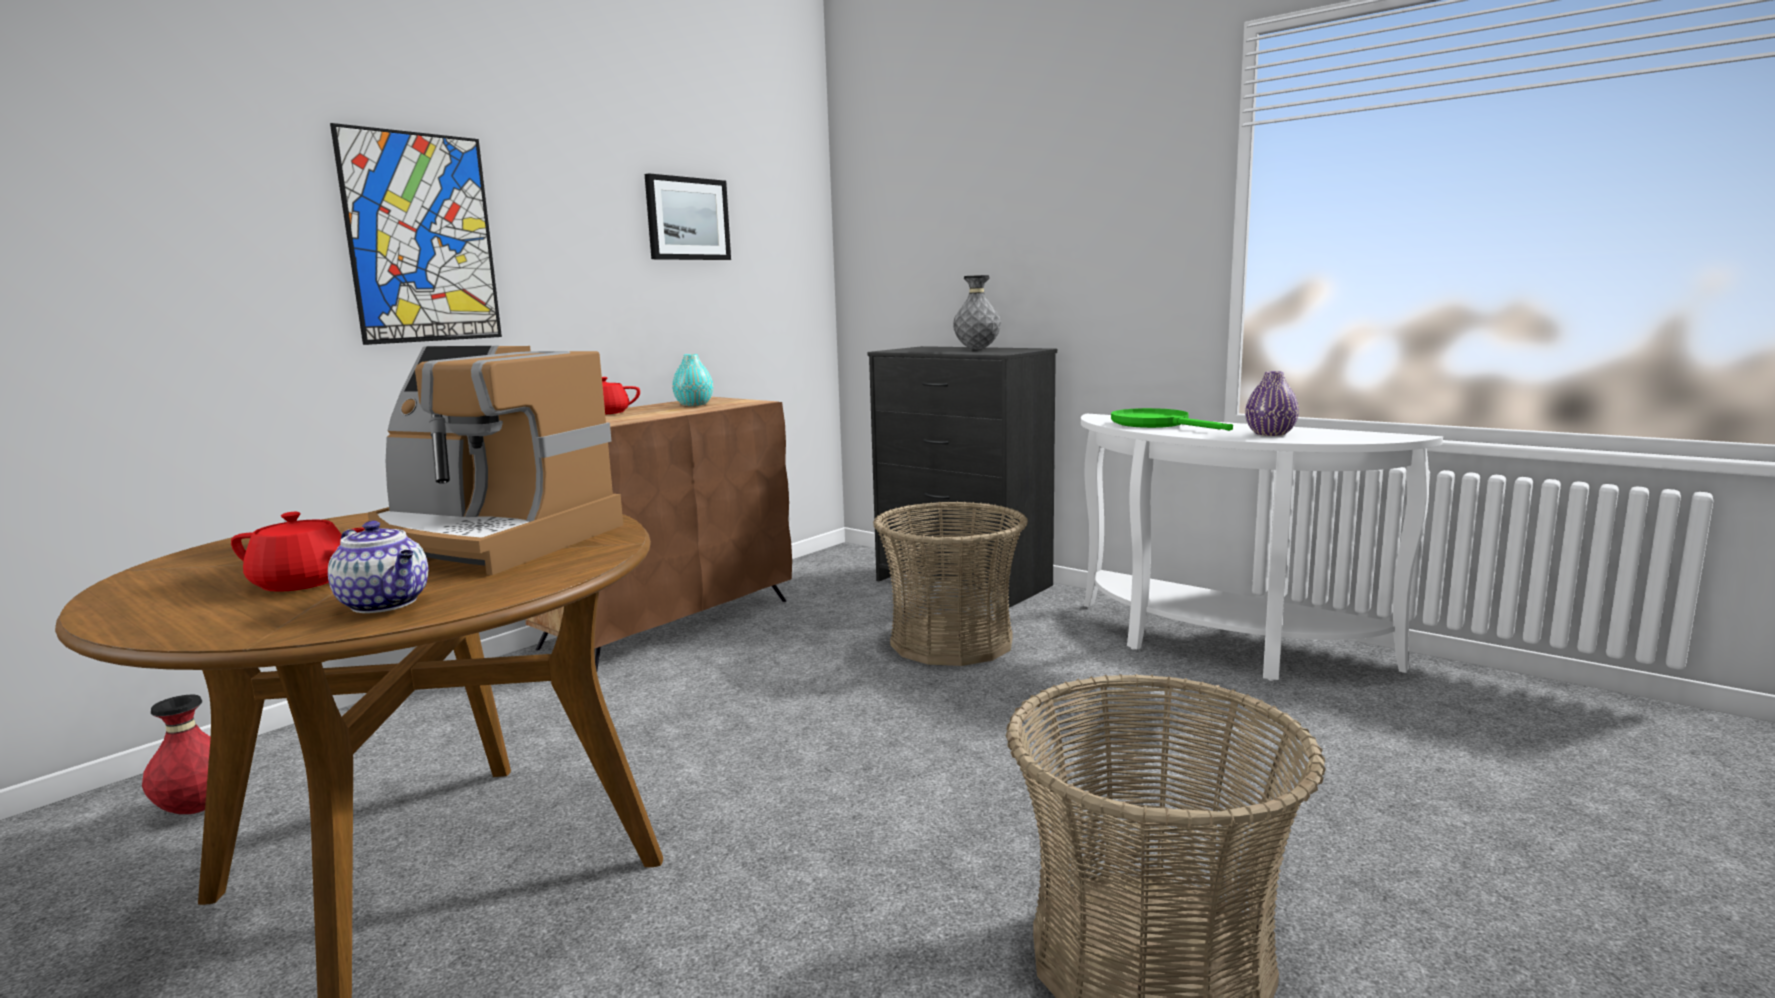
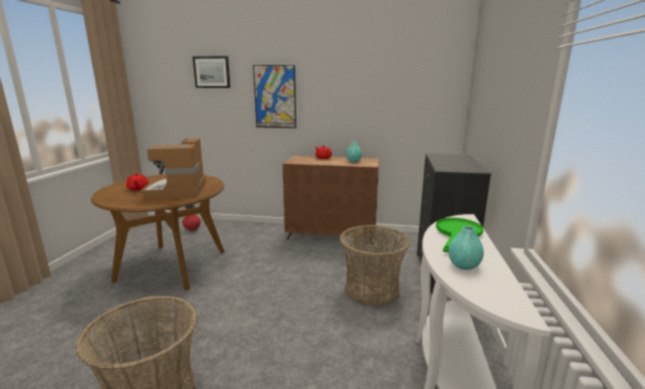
camera: 60 degrees right, 5 degrees up
(386, 604) = (120, 198): teapot -> none
(687, 219) = (378, 87): picture -> picture (212, 72)
(977, 349) = (460, 163): grey vase -> none
(1270, 434) = (463, 265): purple vase -> turquoise vase

